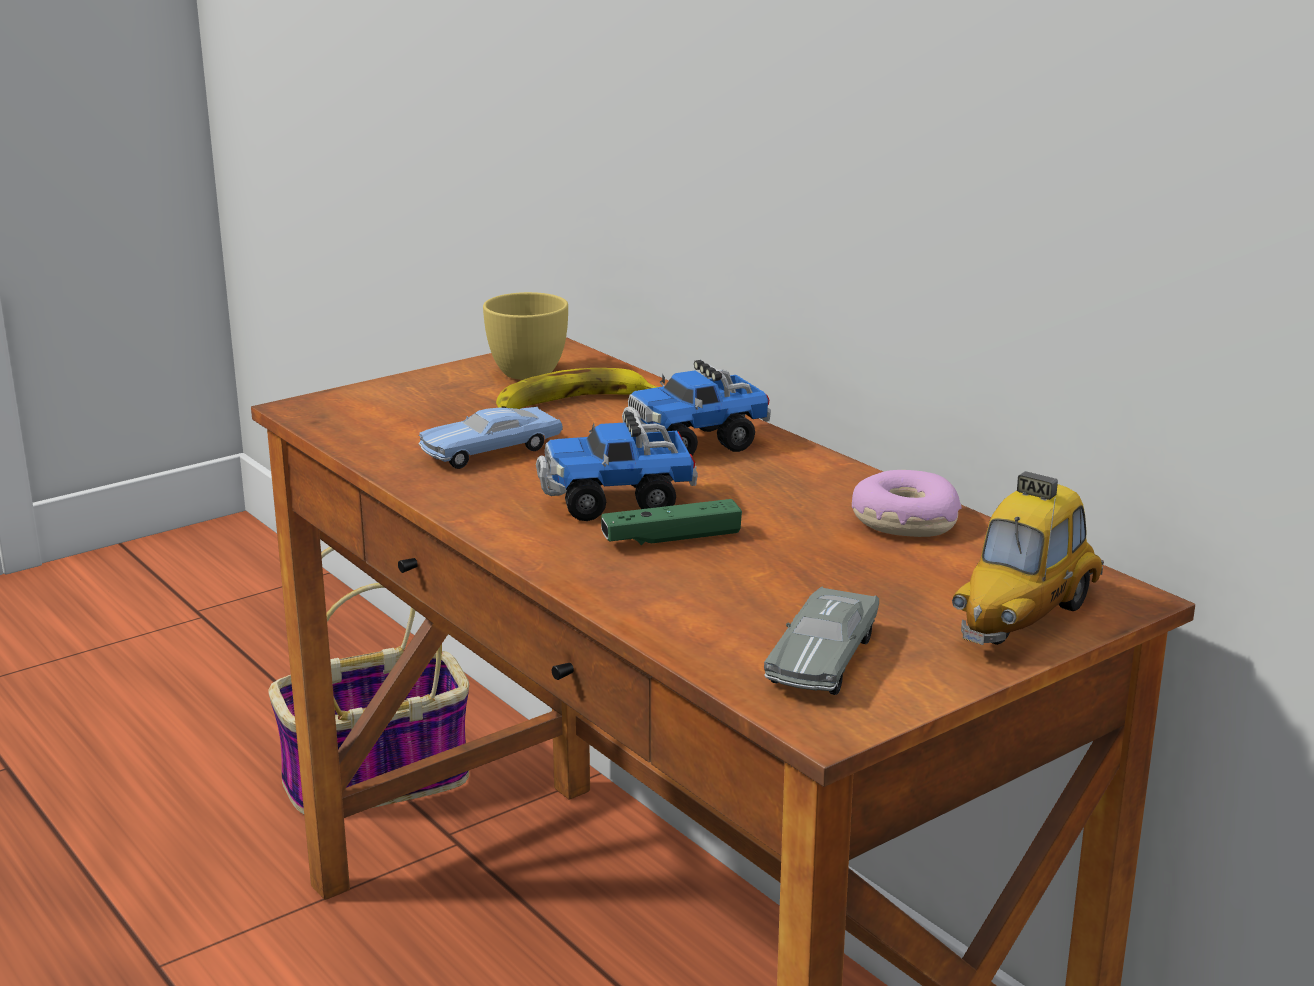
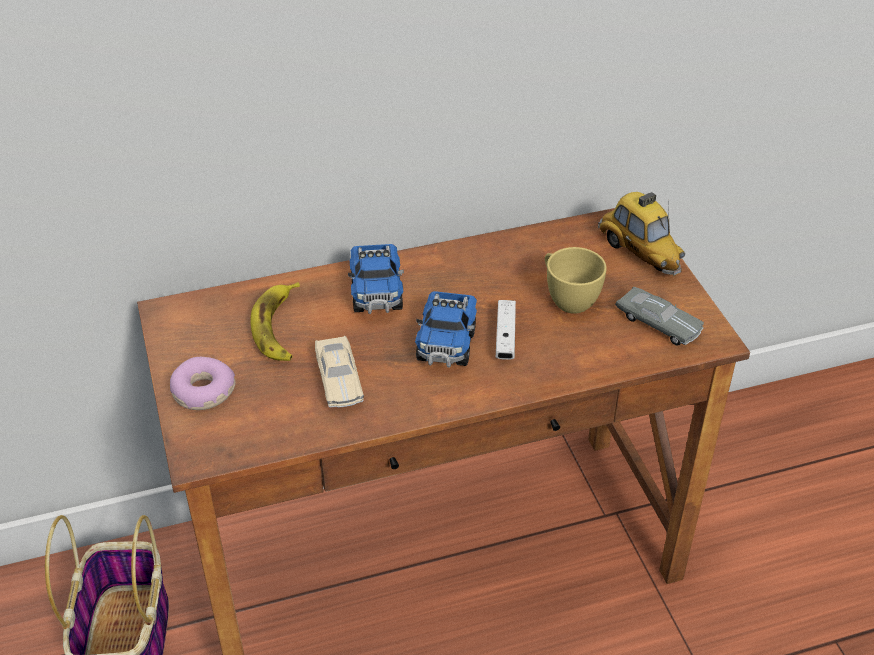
camera: 70 degrees left, 20 degrees up
(490, 451) = (339, 380): blue toy car -> beige toy car
(534, 369) = (200, 330): yellow cup -> yellow cup (567, 299)
(671, 538) = (505, 337): green game controller -> white game controller
(904, 521) = (521, 253): donut -> donut (203, 392)

